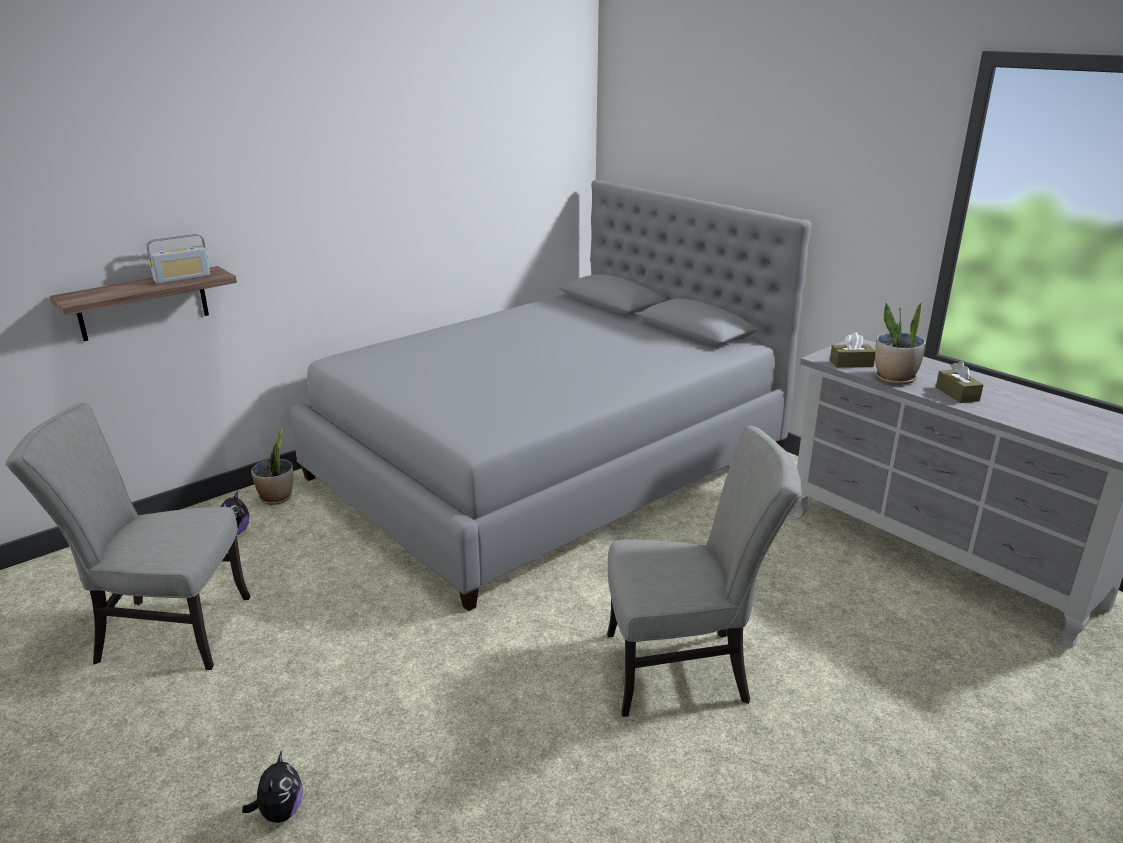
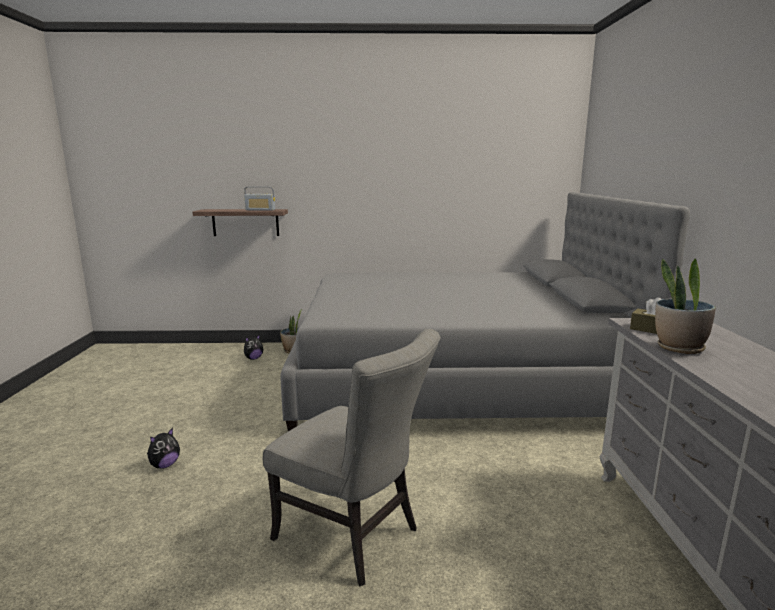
camera: 40 degrees right, 10 degrees down
(164, 631) = (165, 386): grey chair -> none
(280, 812) = (68, 482): plush toy -> plush toy (164, 465)
(957, 394) = (734, 374): brown tissue box -> none

